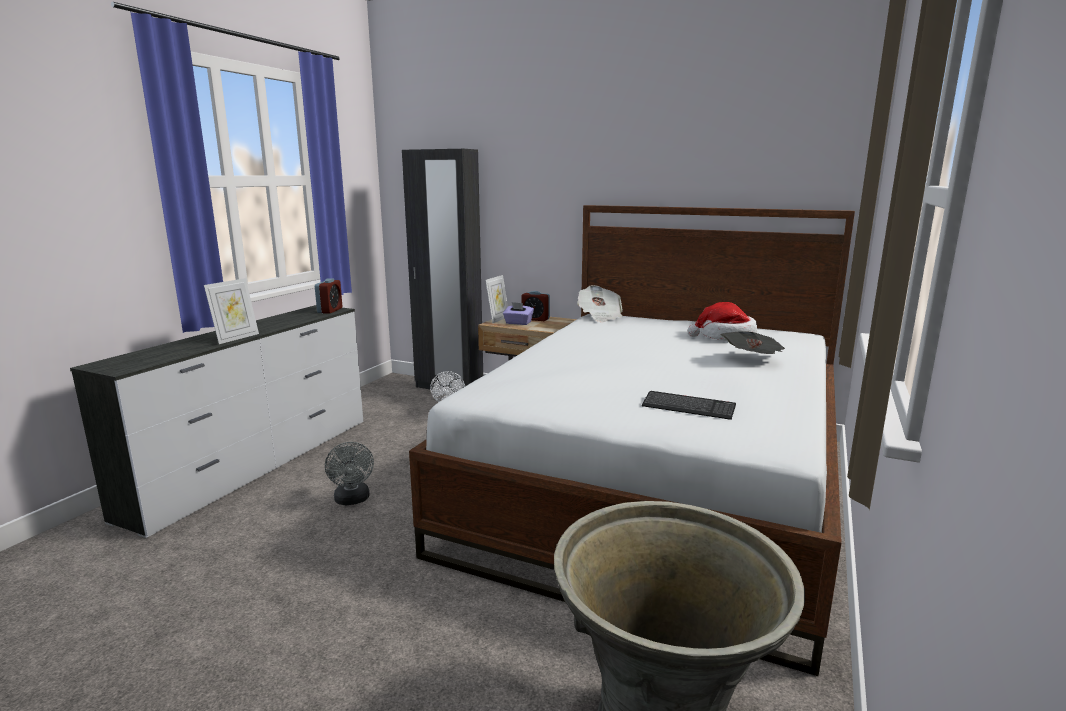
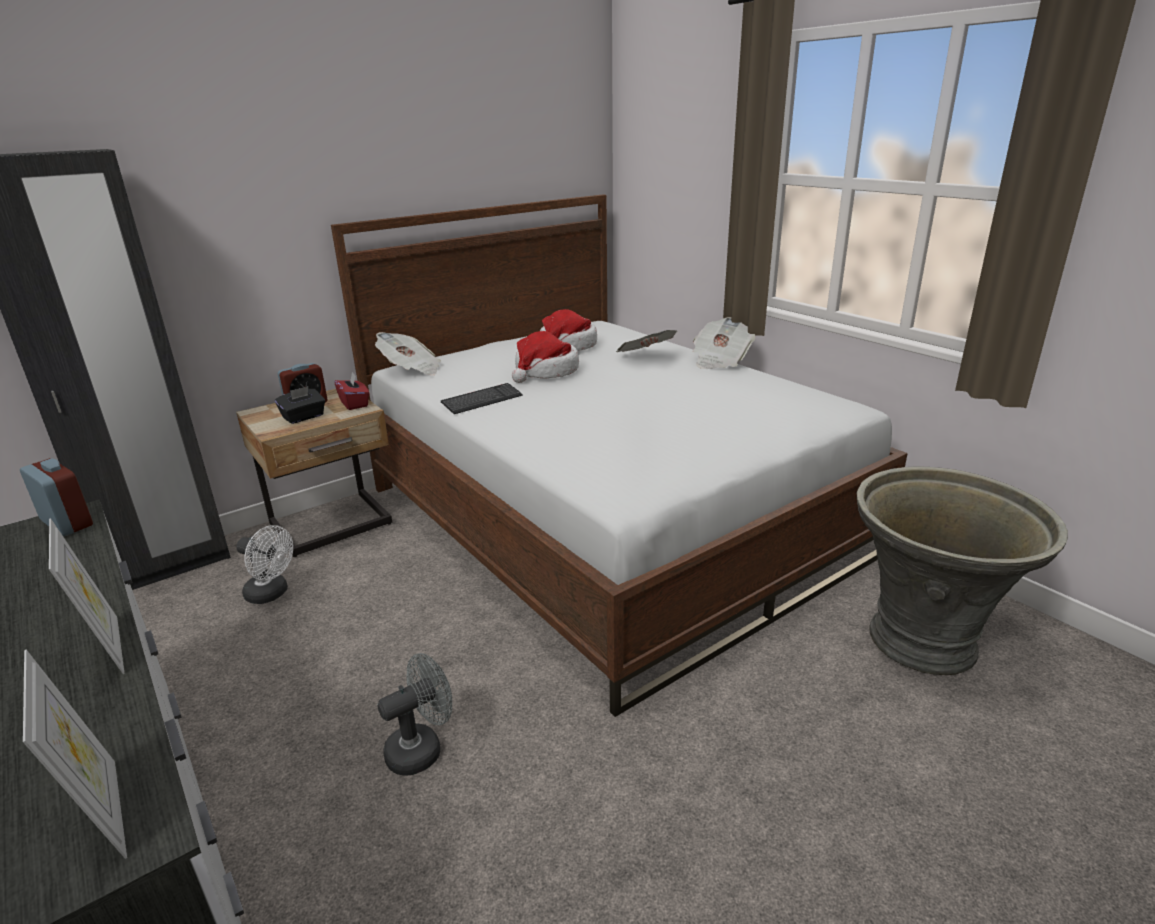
camera: 60 degrees left, 10 degrees up
(352, 500) = (422, 748): grey fan -> grey fan turned 45 degrees counterclockwise
(498, 319) = (261, 424): picture frame -> picture frame (103, 813)
(518, 323) = (304, 417): purple tissue box -> black tissue box
(552, 326) = (354, 403): none -> red tissue box
(658, 341) = (545, 372): none -> hat
(688, 407) = (742, 411): keyboard -> keyboard (482, 400)
(805, 382) = (719, 360): none -> newspaper

